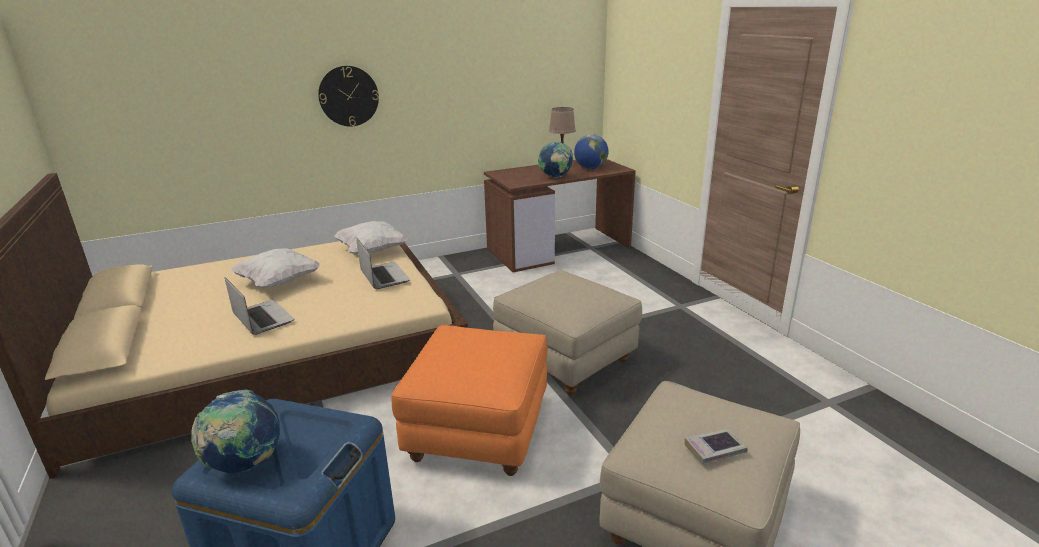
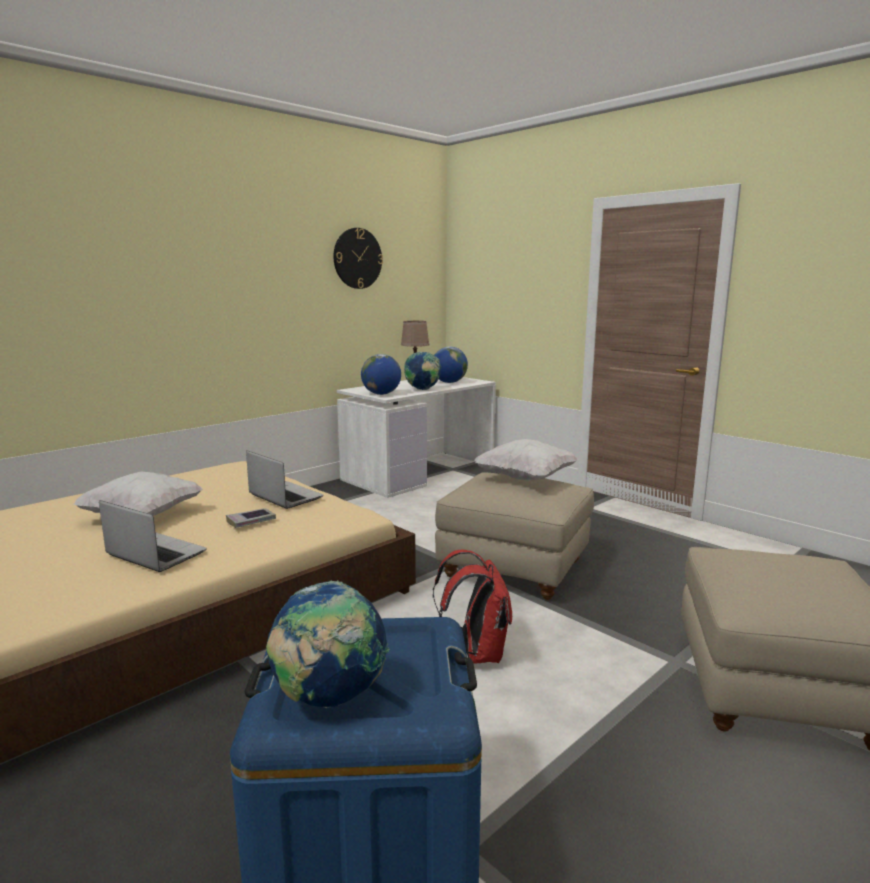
camera: 20 degrees left, 10 degrees down
(348, 96) = (191, 297): wall clock -> wall clock (357, 258)
(372, 251) = (243, 476): white pillow -> white pillow (525, 479)
(478, 431) = (477, 653): orange ottoman -> red backpack
(514, 180) = (381, 394): none -> globe
(559, 248) = (419, 472): brown desk -> white desk
(715, 450) = (820, 588): book -> book (251, 521)

